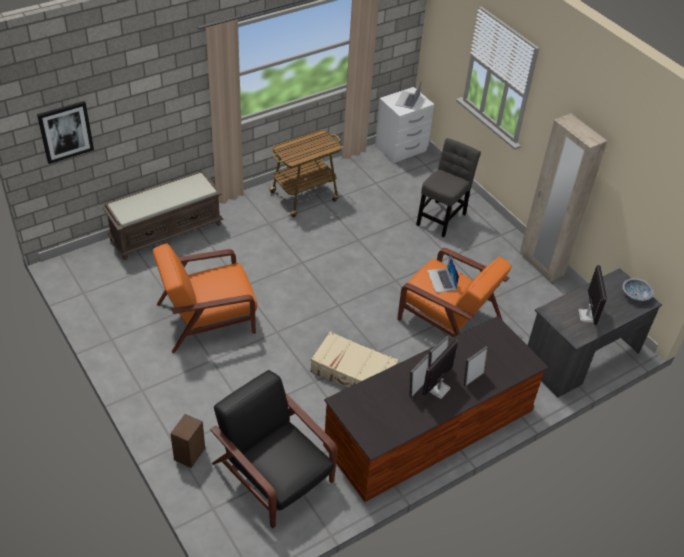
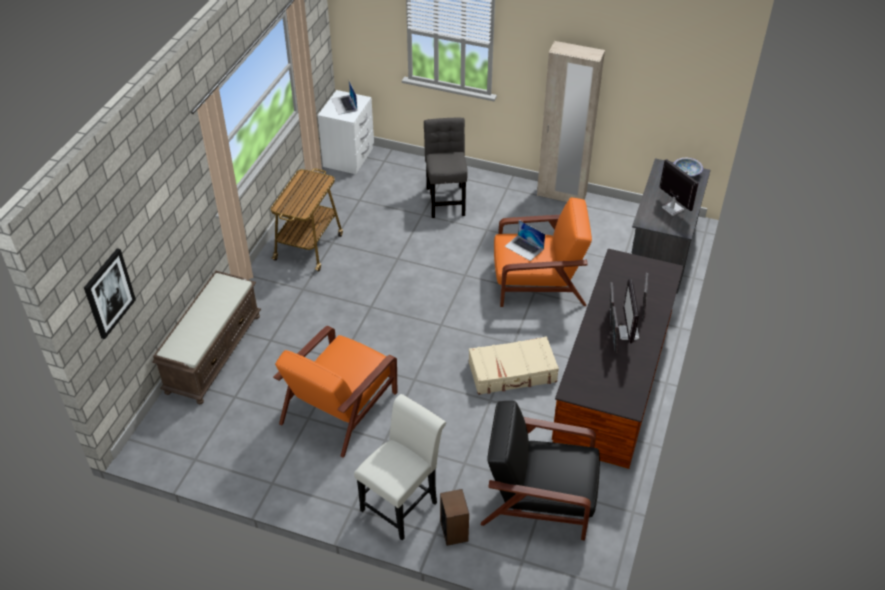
camera: 35 degrees left, 0 degrees up
(177, 410) = (402, 502): none -> white chair

